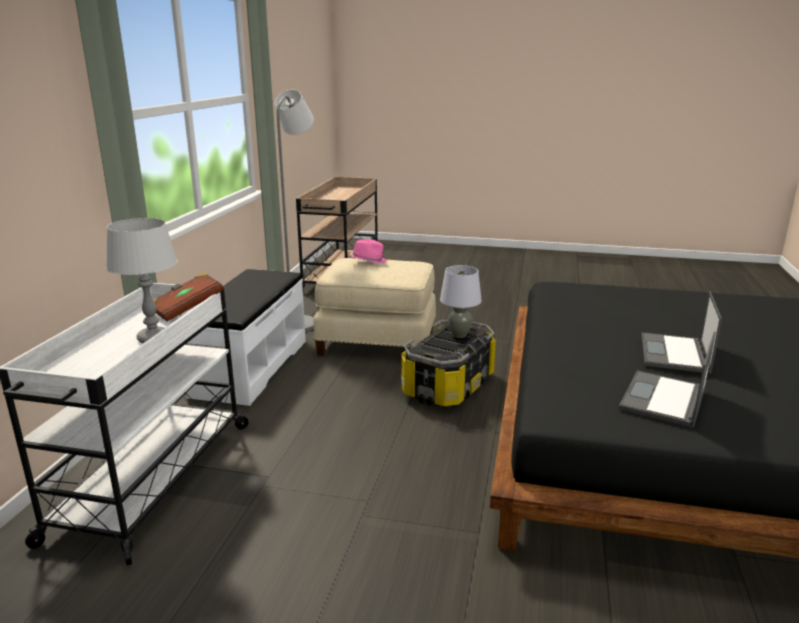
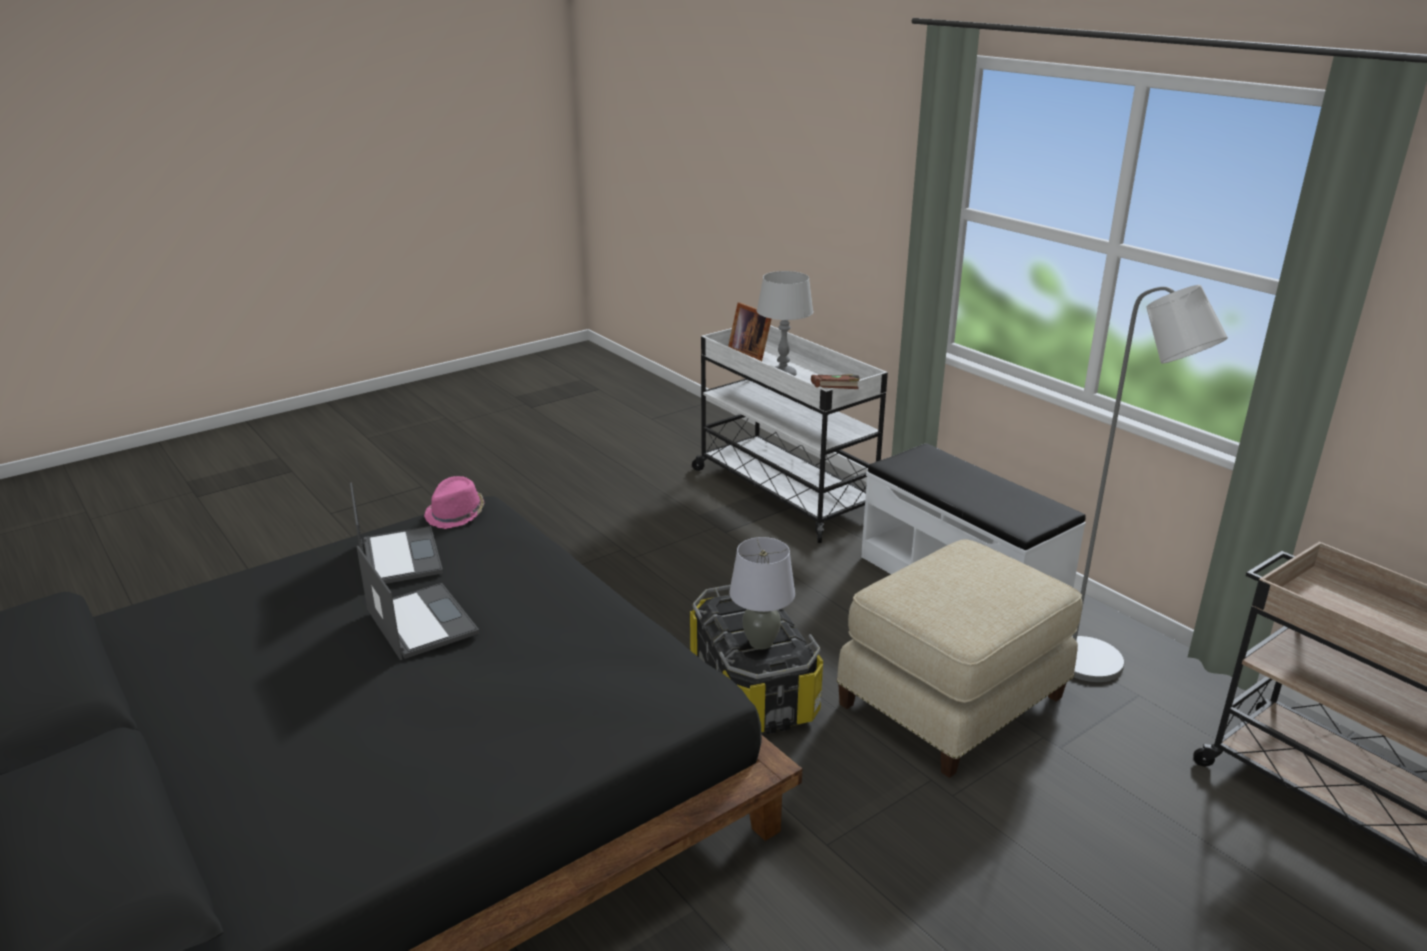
camera: 130 degrees right, 5 degrees up
(87, 372) = (751, 353): none -> picture frame
(368, 261) = (1003, 588): pink hat -> pink hat (456, 514)

